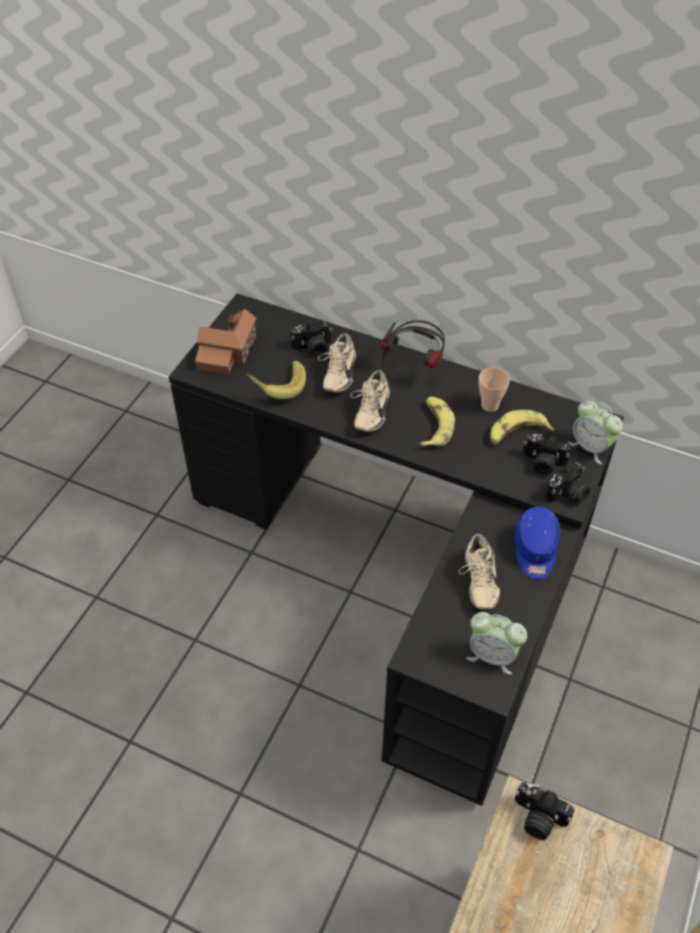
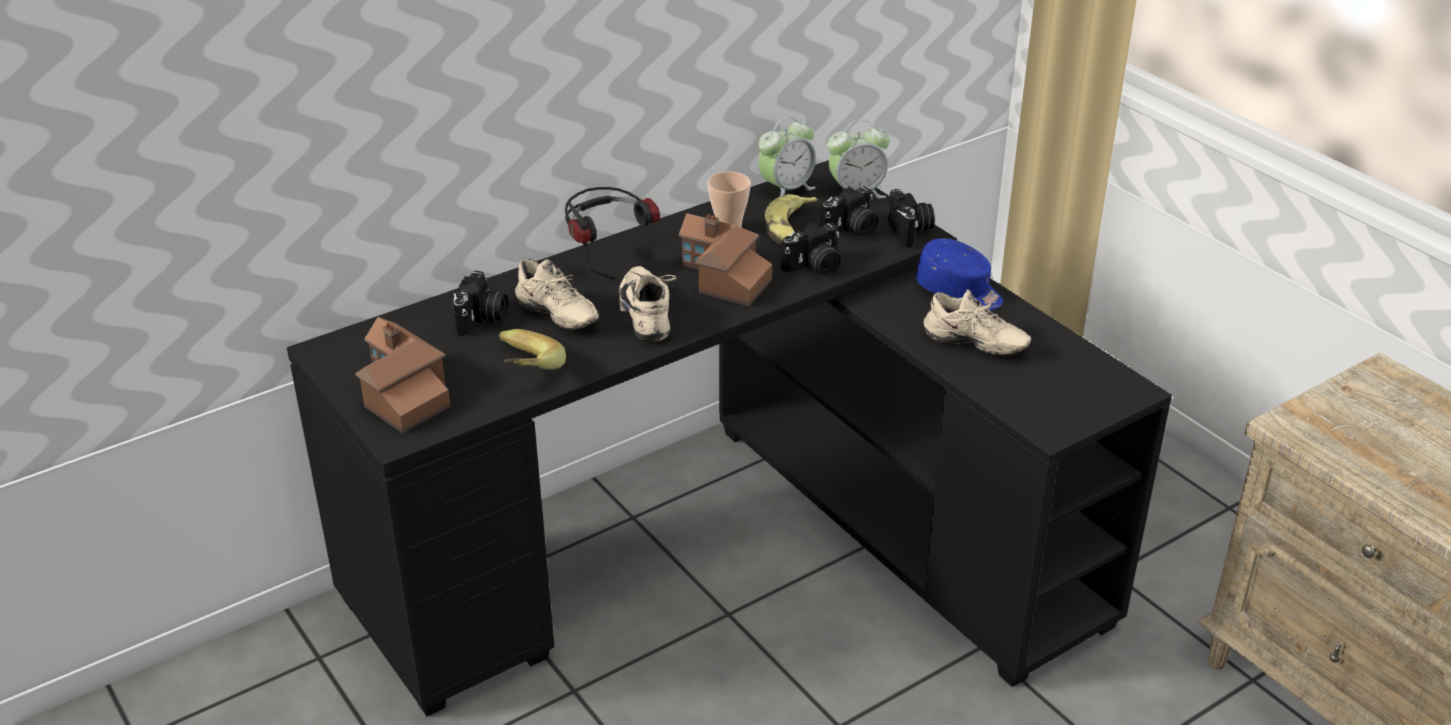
camera: 60 degrees left, 15 degrees down
(369, 412) = (649, 315): beige shoe -> beige shoe turned 150 degrees counterclockwise
(434, 426) = (722, 277): banana -> toy house
(492, 655) = (1084, 373): alarm clock -> alarm clock (786, 190)
(537, 818) = (1312, 421): camera -> camera (814, 267)

